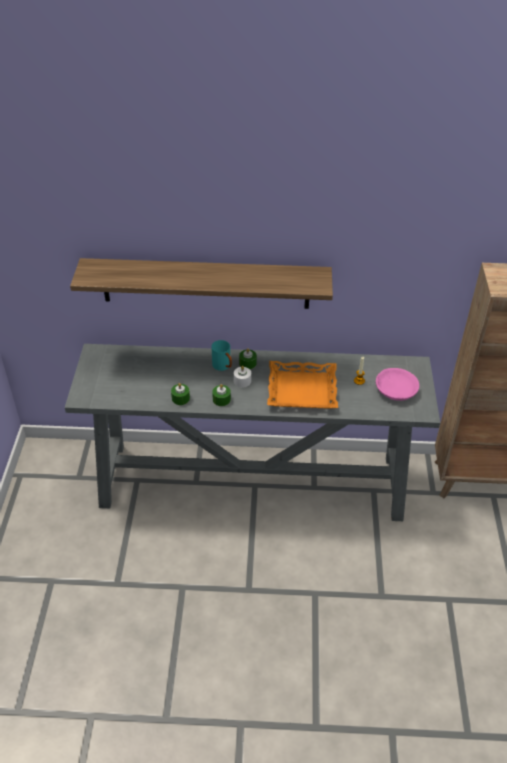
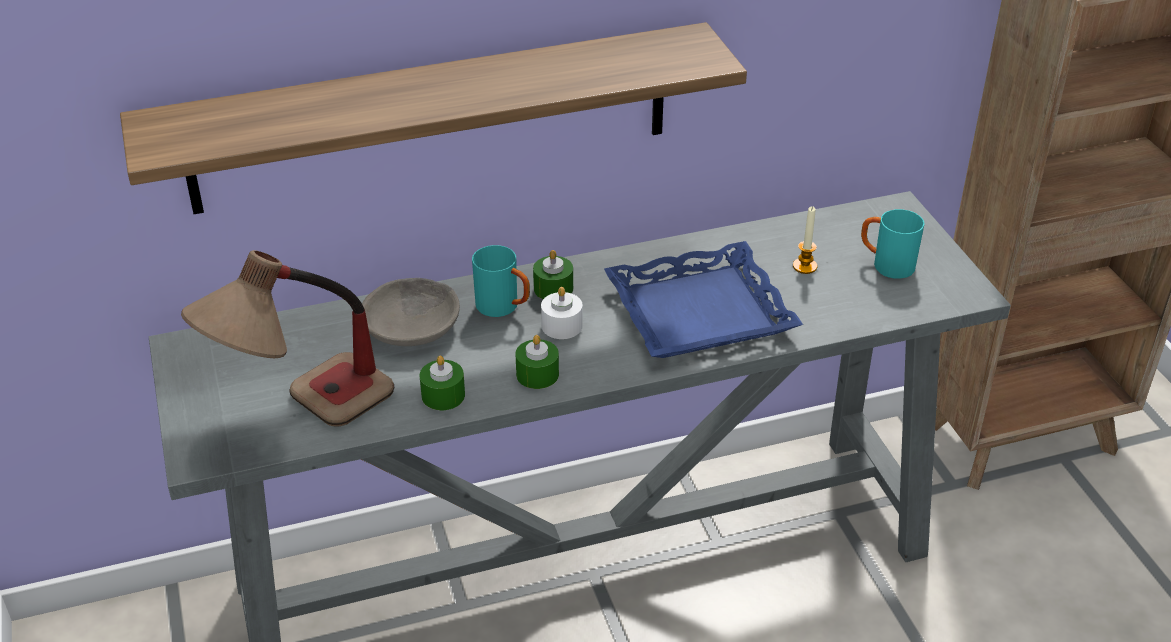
camera: 20 degrees left, 5 degrees down
(124, 393) = (303, 418): none -> table lamp
(184, 365) = (412, 325): none -> grey bowl
(302, 390) = (700, 313): orange tray -> blue tray
(395, 389) = (886, 265): pink bowl -> turquoise mug

